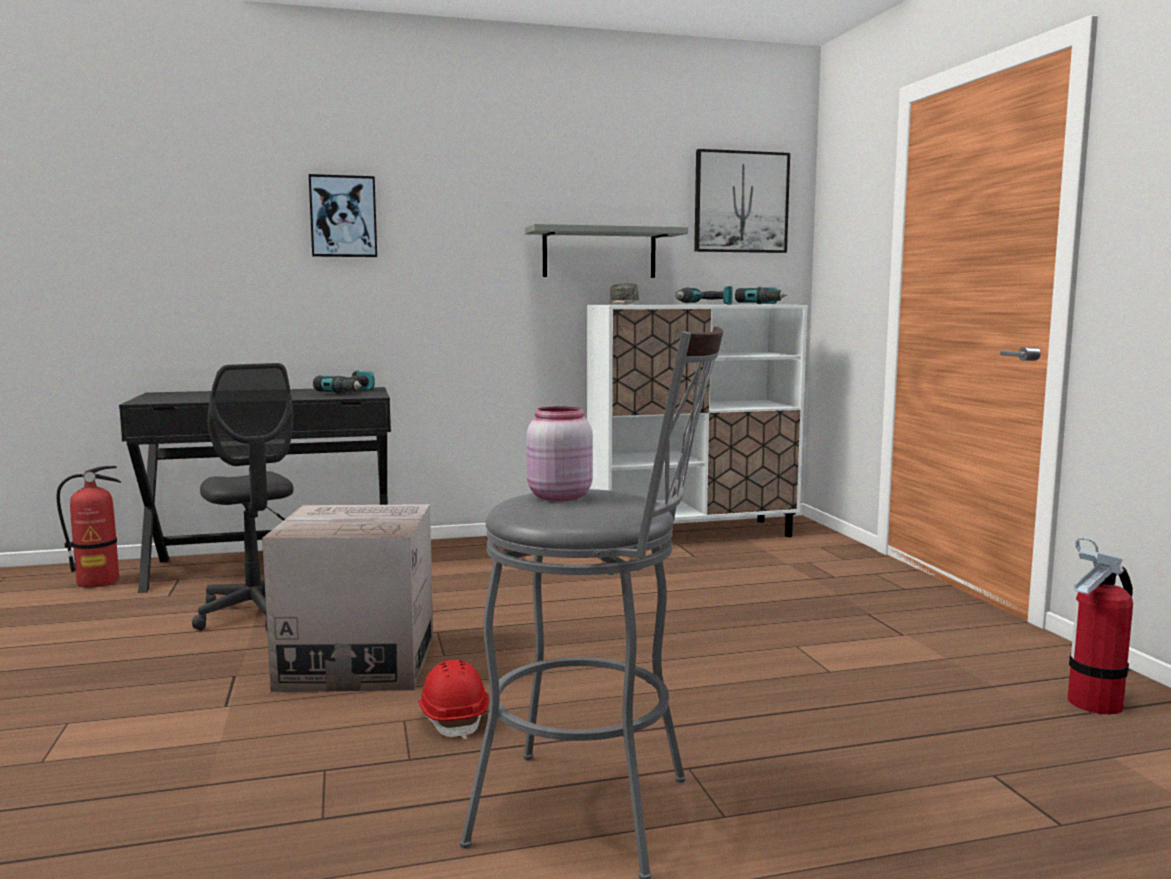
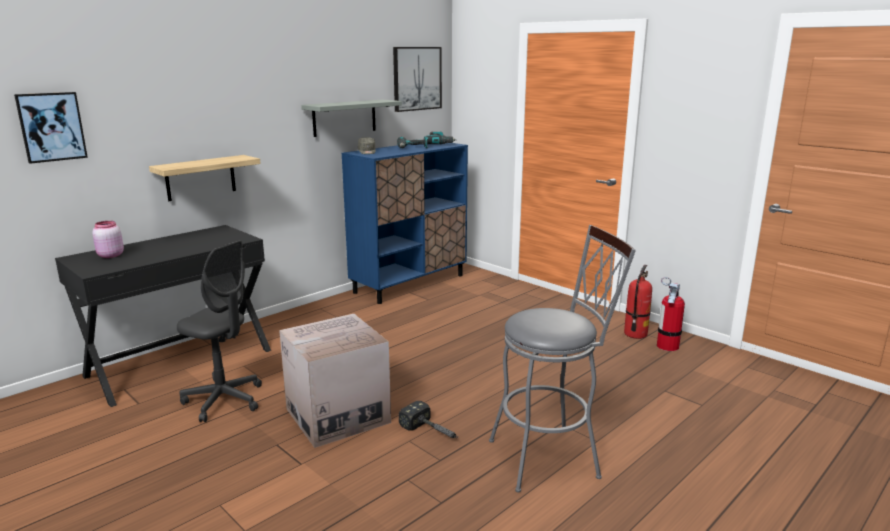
camera: 30 degrees left, 10 degrees up
(98, 582) = (62, 406): fire extinguisher -> fire extinguisher (635, 334)
(343, 216) = (185, 107): picture -> picture (51, 127)
(351, 392) = (222, 236): power drill -> none
(357, 316) = (200, 178): none -> shelf
(454, 718) = (432, 432): red hard hat -> hammer
(557, 496) = (538, 319): pink jar -> pink jar (110, 255)
(692, 534) = (410, 284): white cabinet -> blue cabinet

